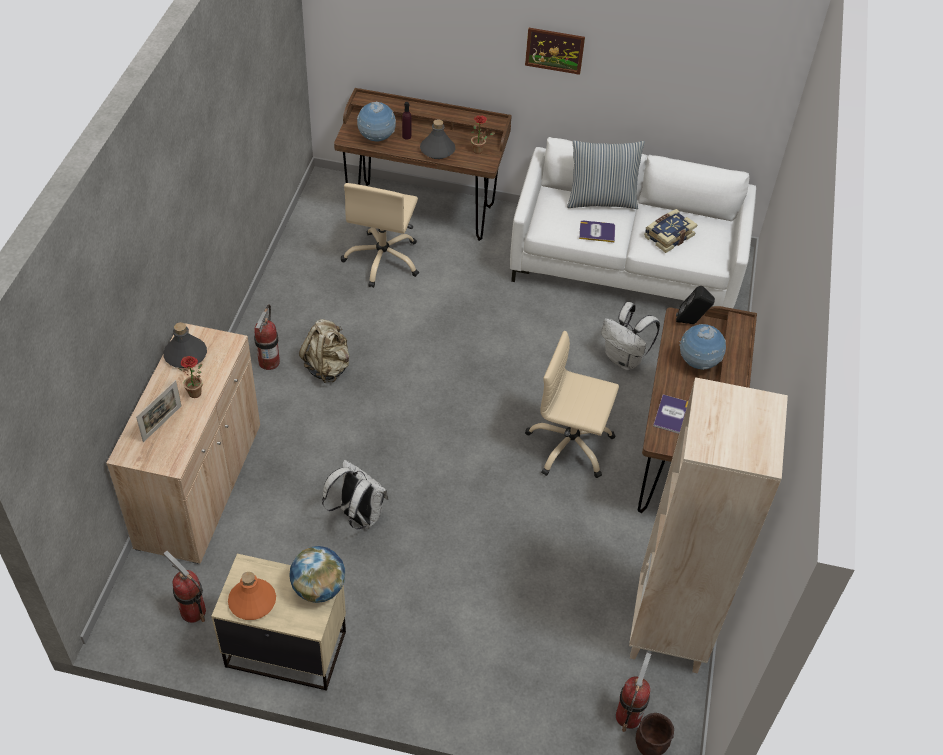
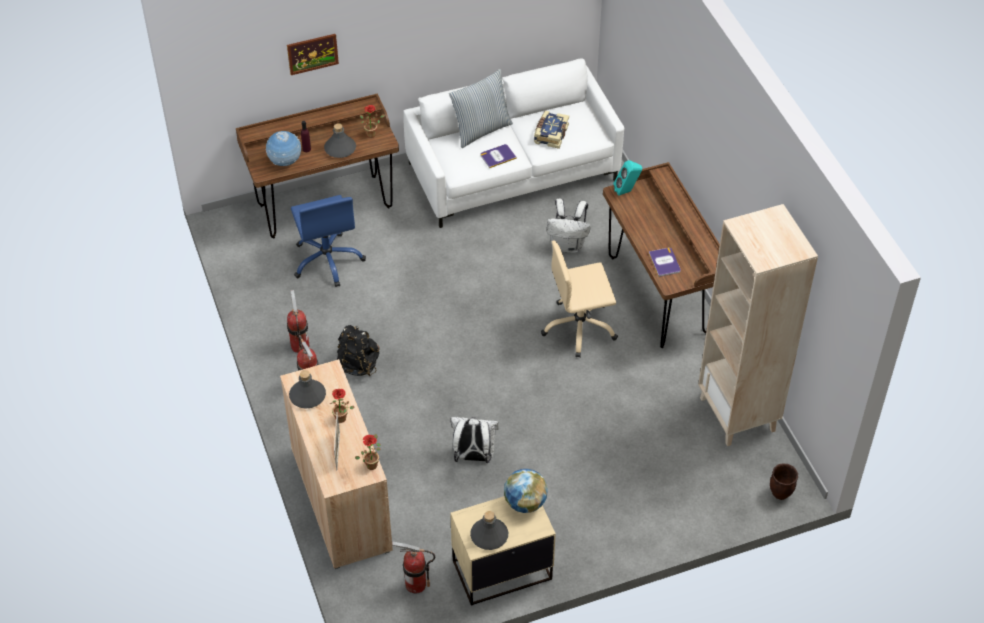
camera: 30 degrees left, 0 degrees up
(181, 454) = (371, 463): none -> potted plant
(252, 602) = (489, 536): orange bottle -> grey bottle
(327, 367) = (358, 364): beige backpack -> black backpack
(383, 260) = (328, 260): beige office chair -> blue office chair
(554, 50) = (404, 28): picture -> picture (312, 53)
(628, 716) = (753, 482): fire extinguisher -> fire extinguisher (300, 345)
(691, 322) = (627, 191): black speaker -> turquoise speaker
(698, 363) = (653, 218): globe -> none

